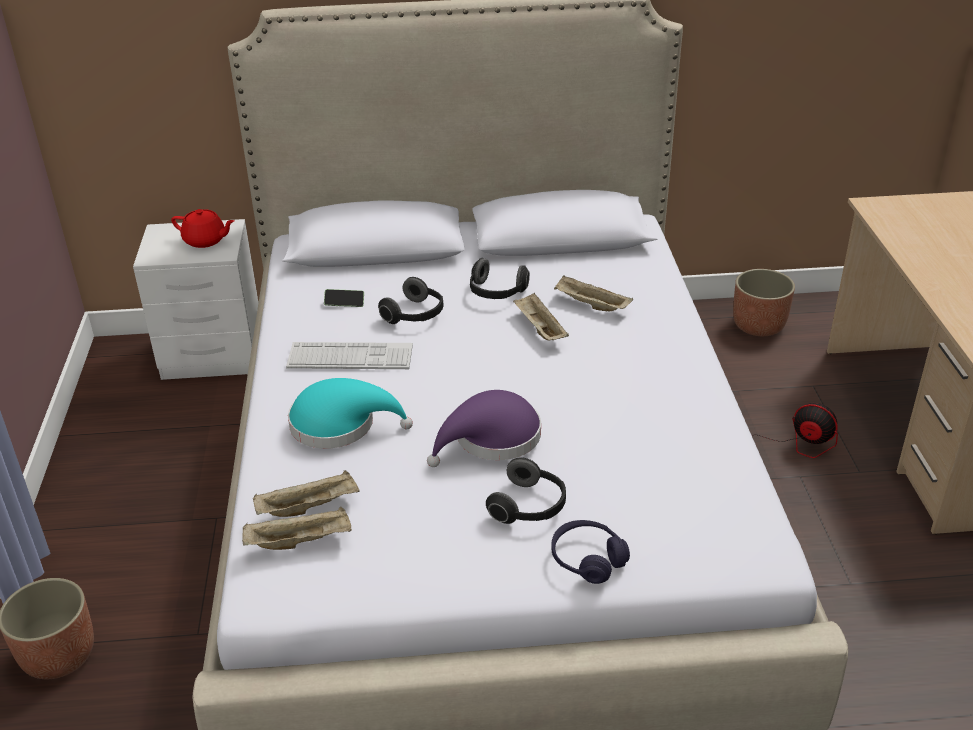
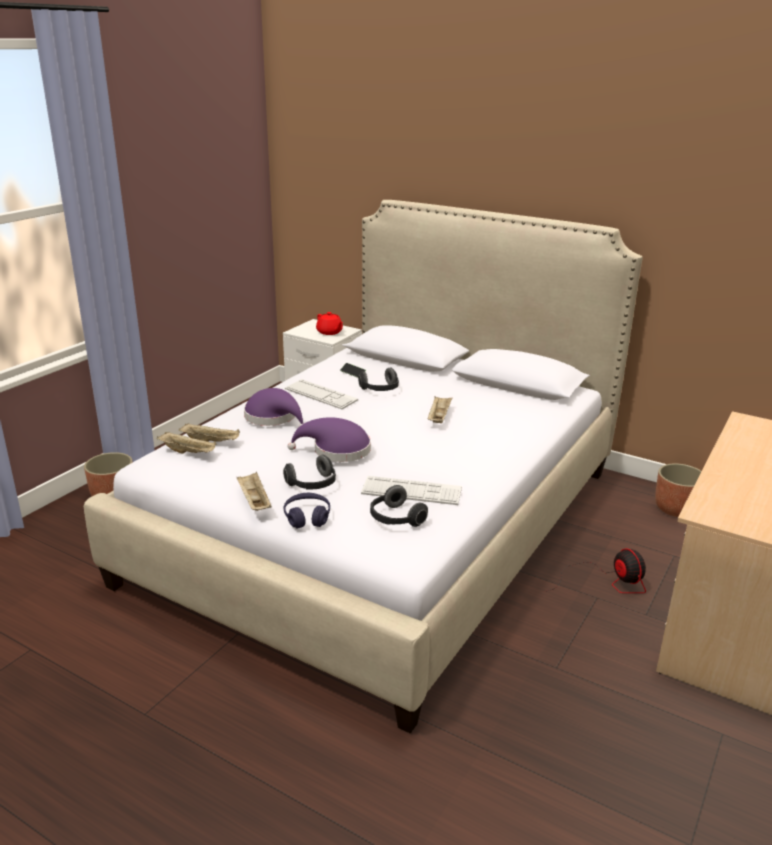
camera: 35 degrees right, 10 degrees down
(340, 424) = (274, 418): turquoise hat -> purple hat
(496, 293) = (439, 395): headphones -> headphones (395, 519)
(590, 305) = (486, 417): beige tray -> beige tray (254, 501)
(649, 456) = (411, 491): none -> keyboard

